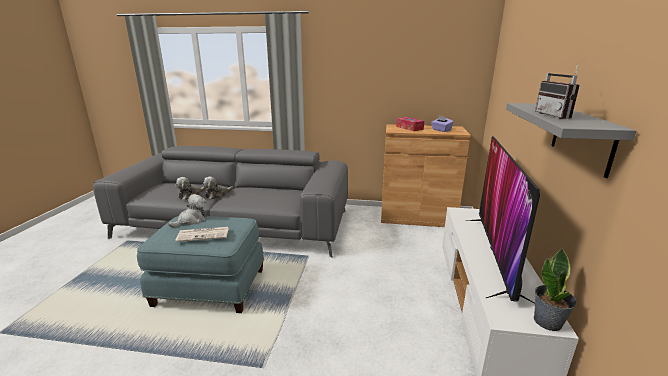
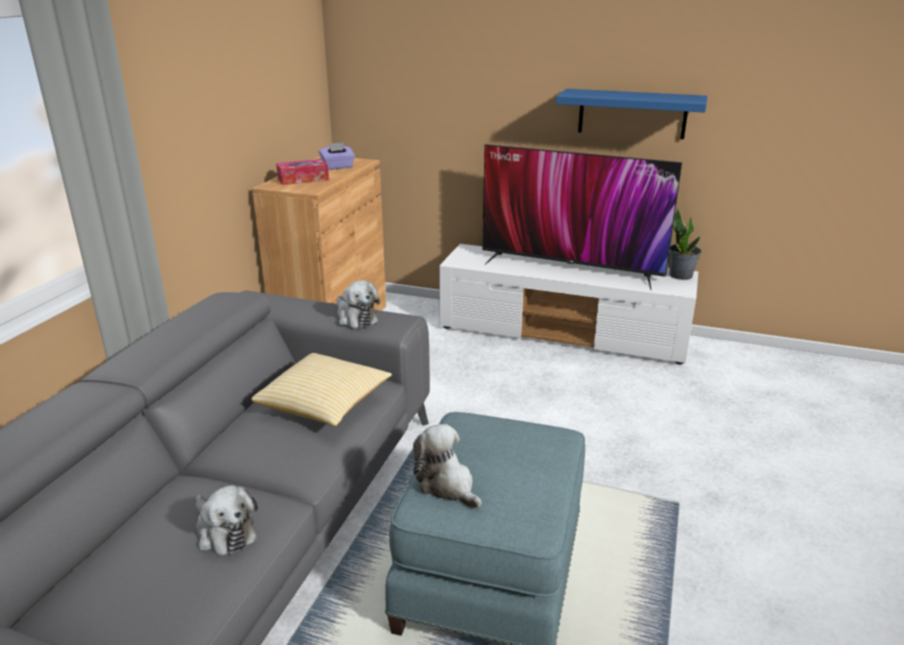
camera: 80 degrees left, 5 degrees up
(204, 234) = (526, 455): newspaper -> none
(217, 195) = (243, 486): plush toy -> plush toy (355, 317)
(269, 198) = (324, 405): none -> pillow
(557, 116) = (647, 97): radio -> none
(582, 137) = (632, 113): grey shelf -> blue shelf

